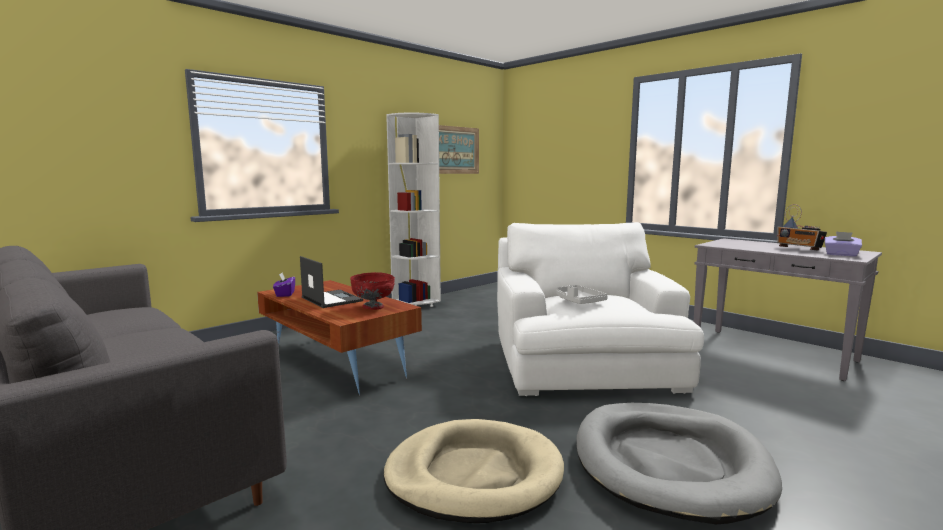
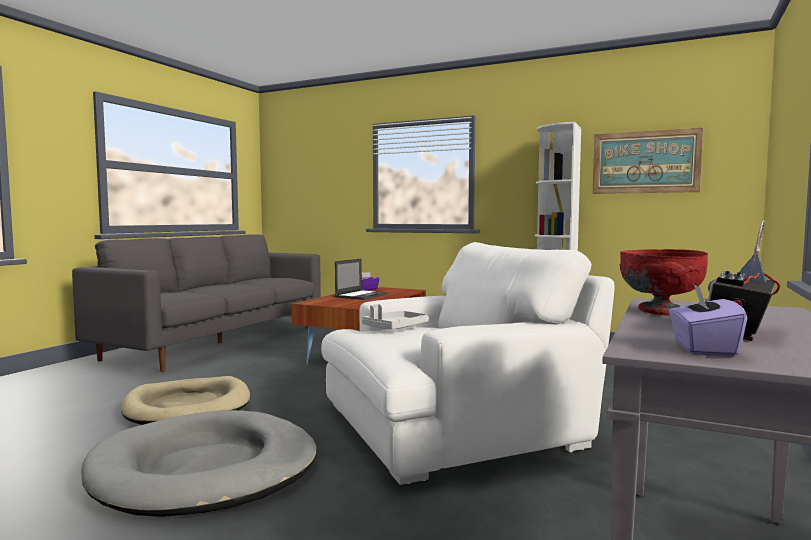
camera: 70 degrees right, 5 degrees down
(373, 307) = (346, 302): red bowl -> red bowl (660, 312)

